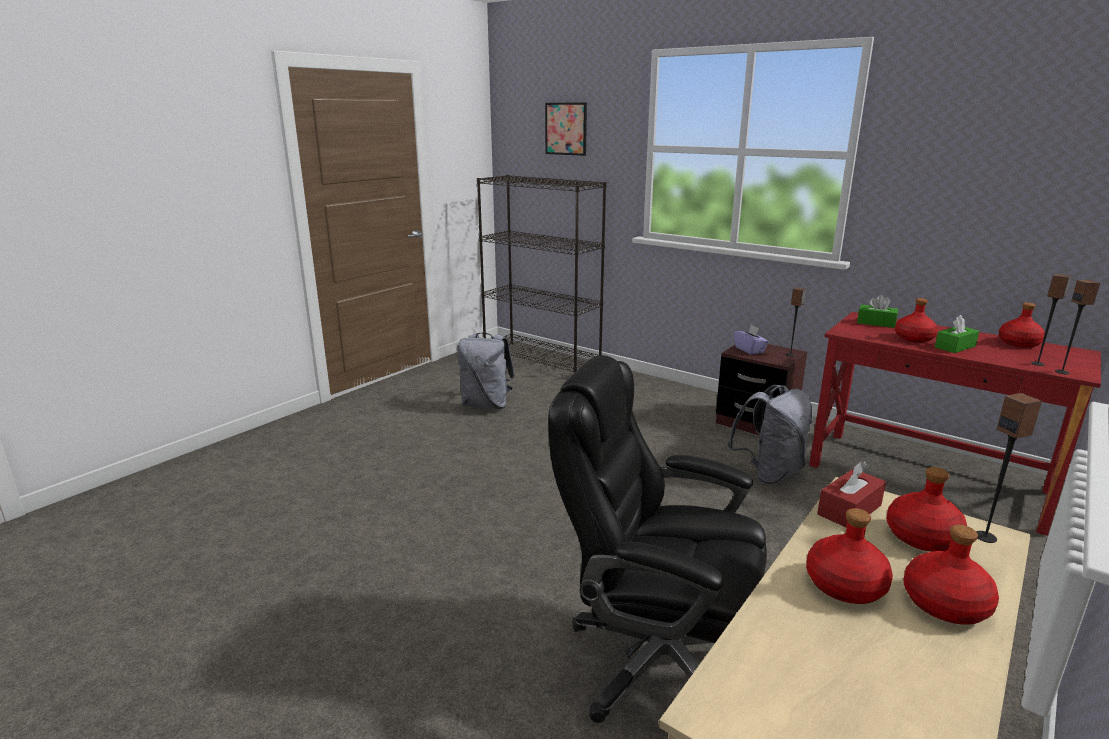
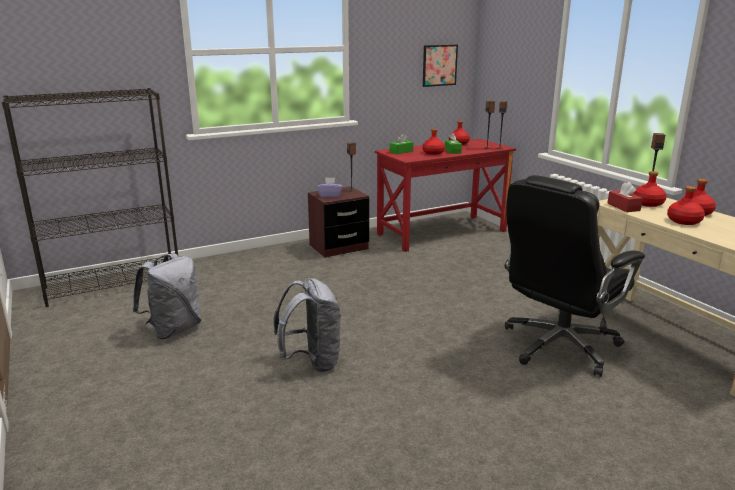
camera: 65 degrees left, 0 degrees up
(566, 129) = (81, 38): picture -> picture (439, 65)
(769, 473) = (402, 263): grey backpack -> grey backpack (312, 362)

